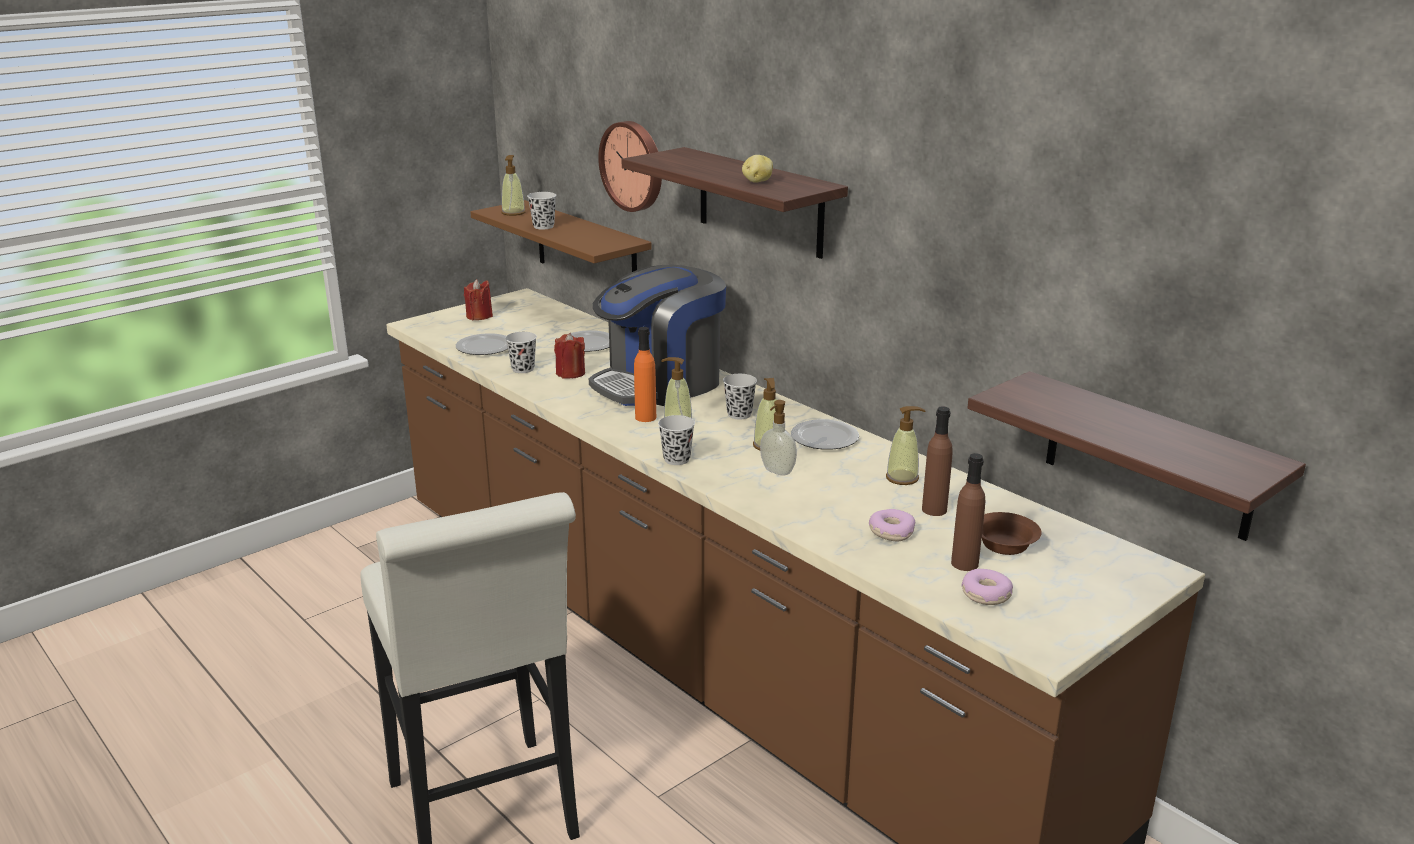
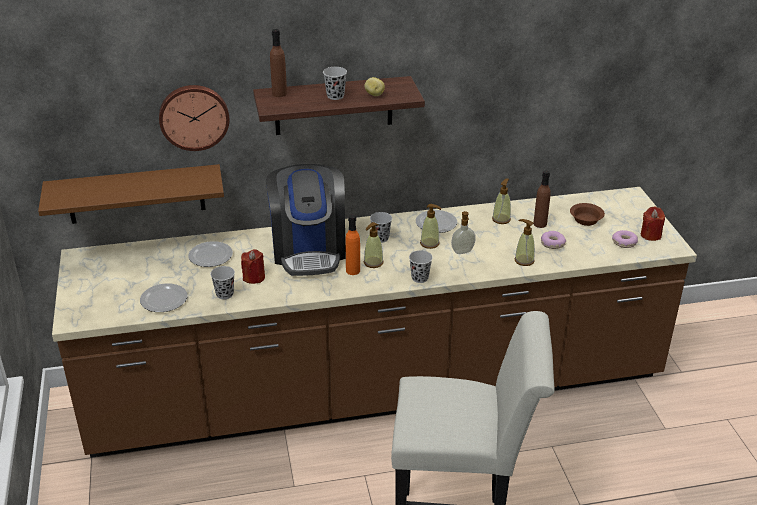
camera: 60 degrees left, 10 degrees up
(479, 316) = (96, 286): red candle -> red candle (650, 235)
(513, 213) = (73, 194): soap dispenser -> soap dispenser (524, 260)
(543, 226) = (129, 192): black cup -> black cup (335, 96)
(964, 563) = (595, 237): brown bottle -> brown bottle (279, 93)
(1148, 456) = (606, 148): shelf -> none

